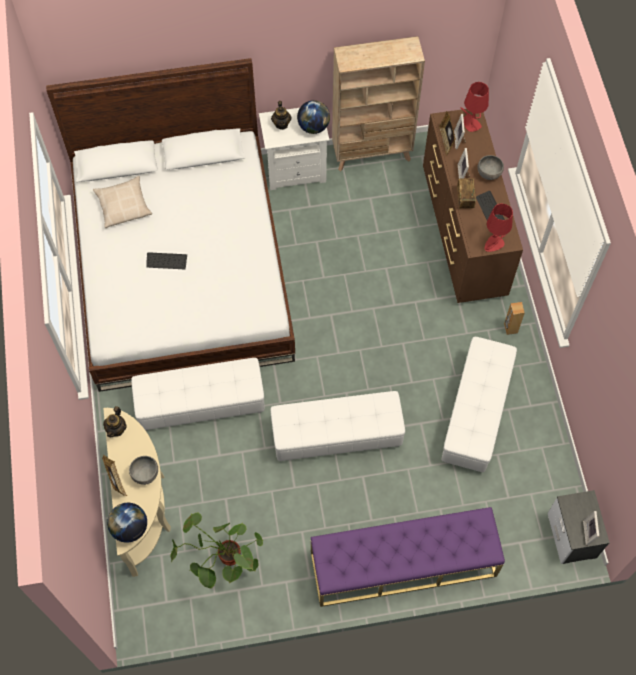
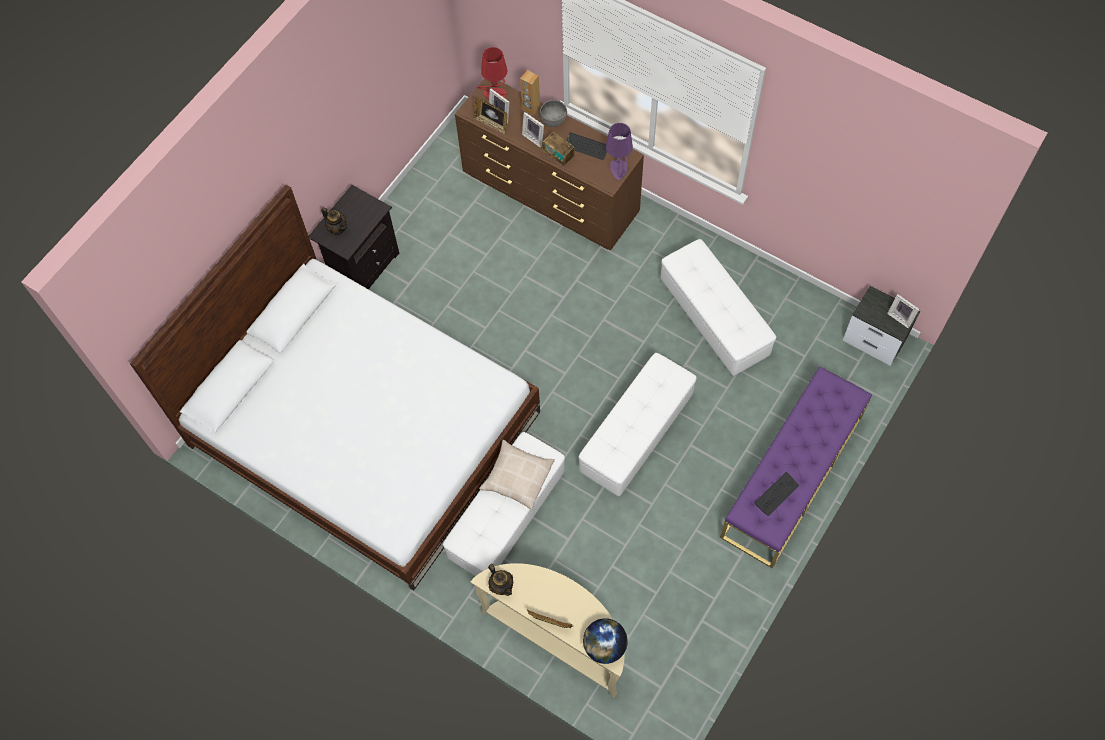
camera: 45 degrees left, 0 degrees up
(123, 205) = (277, 416): beige pillow -> beige pillow (517, 477)
(145, 475) = (567, 595): grey bowl -> none
(166, 261) = (370, 424): keyboard -> keyboard (776, 494)
(222, 562) = (666, 614): potted plant -> none
(295, 170) = (363, 266): white nightstand -> black nightstand
(313, 127) = (366, 207): globe -> none
(372, 153) = (409, 198): beige bookcase -> none
(493, 244) = (619, 170): red table lamp -> purple table lamp
(510, 328) = (666, 234): brown speaker -> brown speaker (531, 108)

